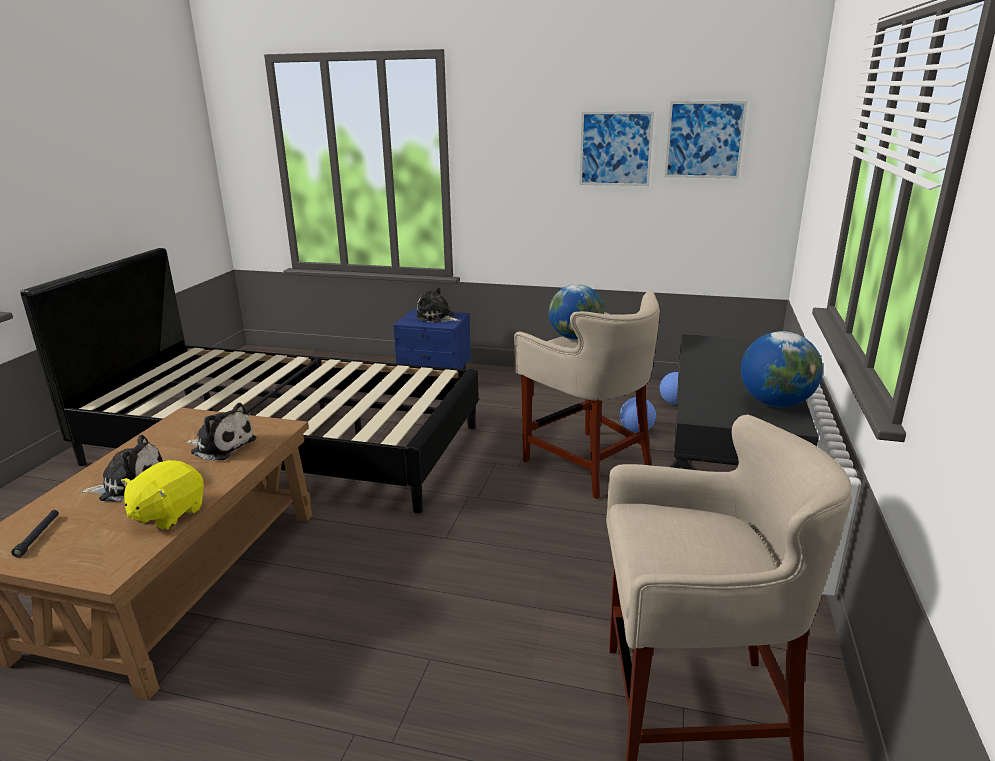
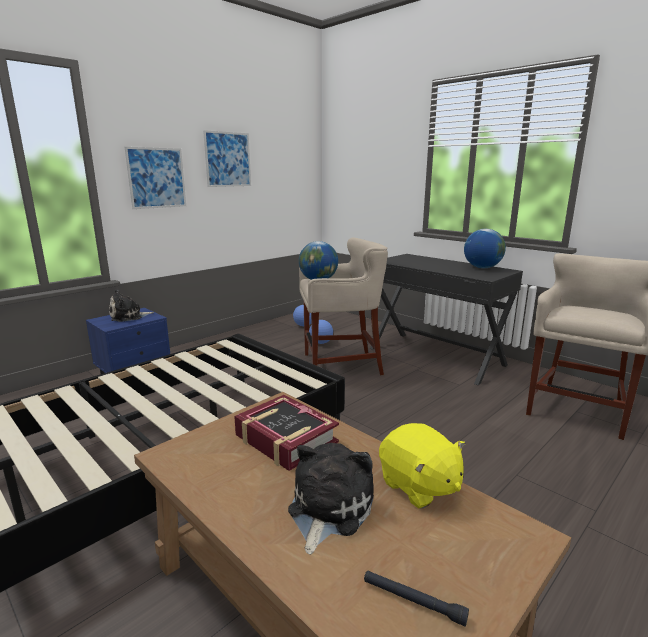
camera: 60 degrees left, 5 degrees down
(221, 446) = (285, 439): plush toy -> book
(704, 140) = (276, 154): picture -> picture (156, 178)

